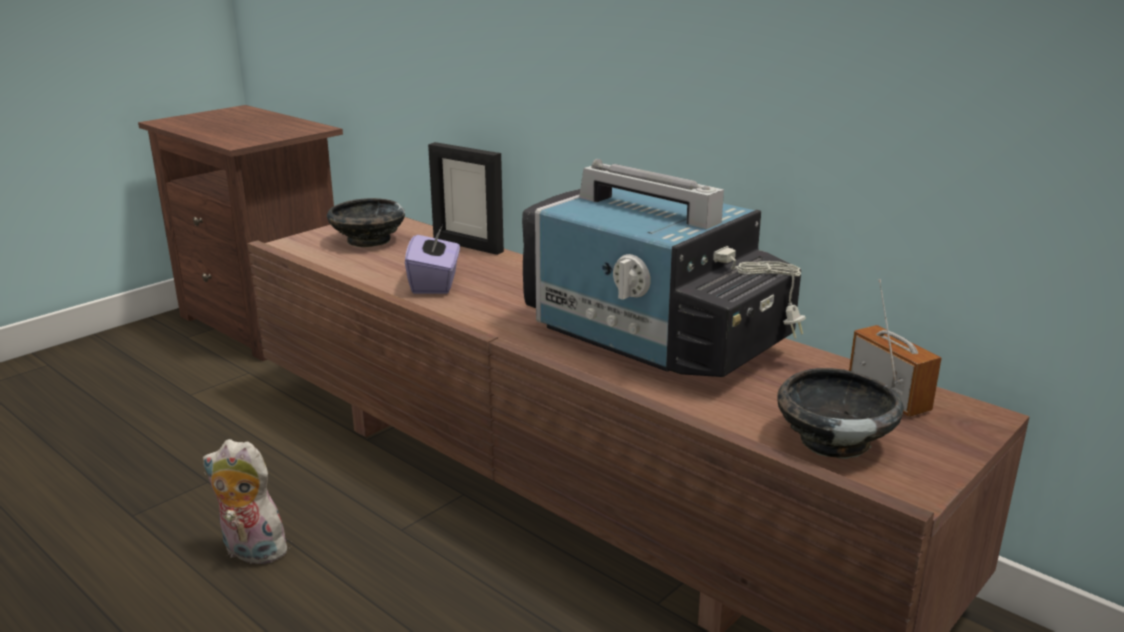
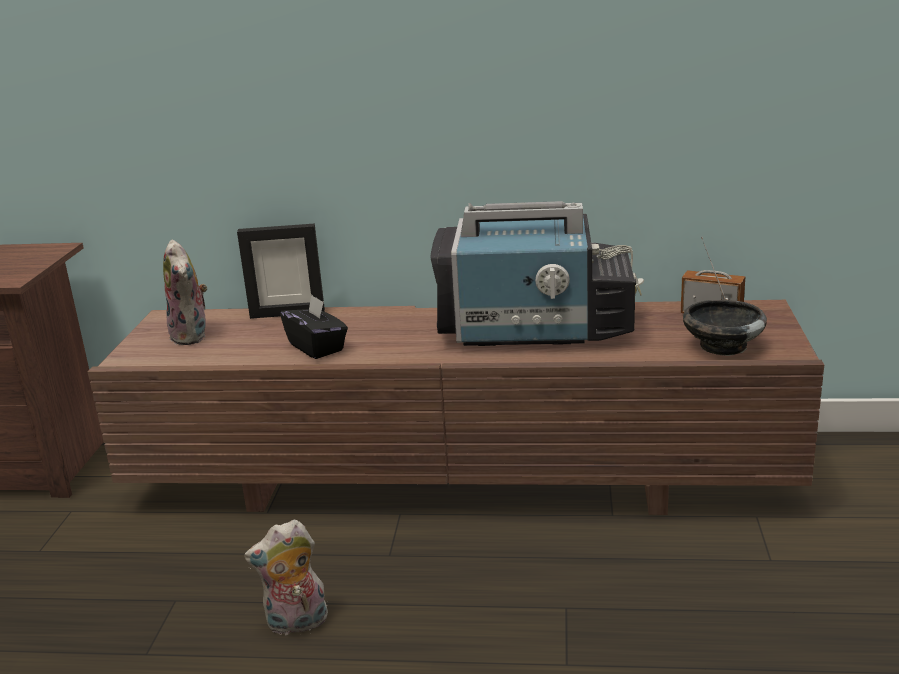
camera: 35 degrees left, 0 degrees up
(368, 240) = (192, 336): black bowl -> plush toy
(435, 283) = (317, 347): purple tissue box -> black tissue box

